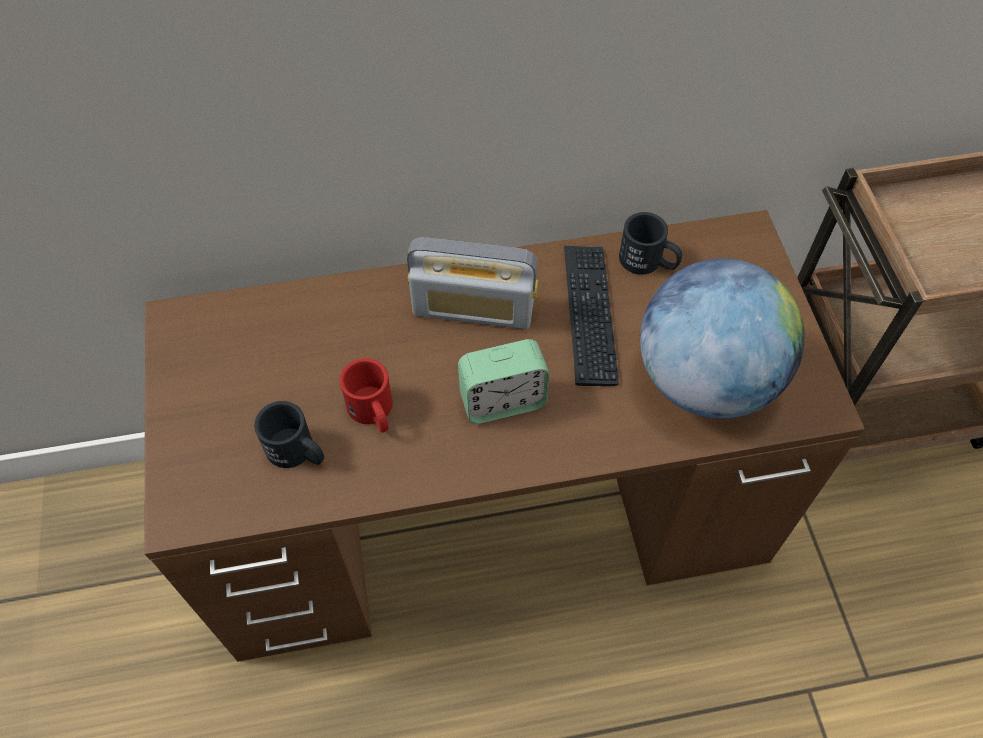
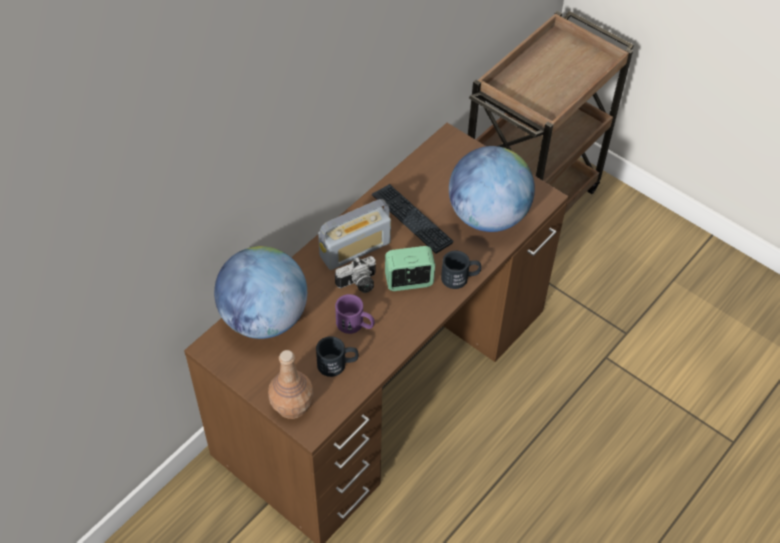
camera: 40 degrees left, 5 degrees down
(187, 467) = (292, 405): none -> brown bottle
(273, 325) = (264, 318): none -> globe
(373, 412) = (355, 324): red mug -> purple mug
(432, 360) = (359, 284): none -> camera
(502, 401) = (409, 281): alarm clock -> alarm clock turned 135 degrees counterclockwise
(648, 262) = (416, 178): black mug -> black mug (460, 277)

